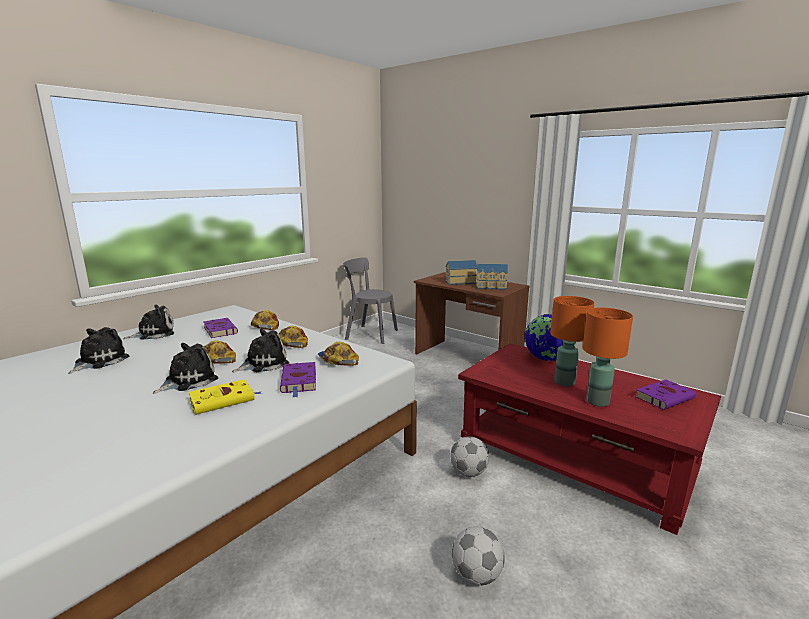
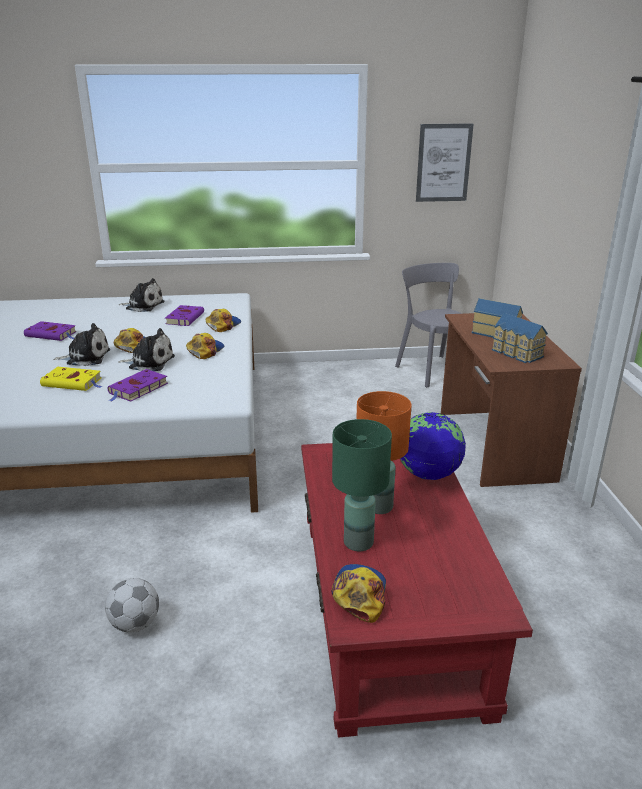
camera: 45 degrees right, 10 degrees up
(99, 361) = (76, 320): plush toy -> none
(337, 360) = (198, 382): cap -> cap (359, 594)
(350, 188) = (443, 163): none -> picture
(468, 472) = (268, 554): football -> none
(597, 402) = (357, 542): orange table lamp -> green table lamp
(665, 397) = (447, 585): purple book -> purple book (52, 334)

